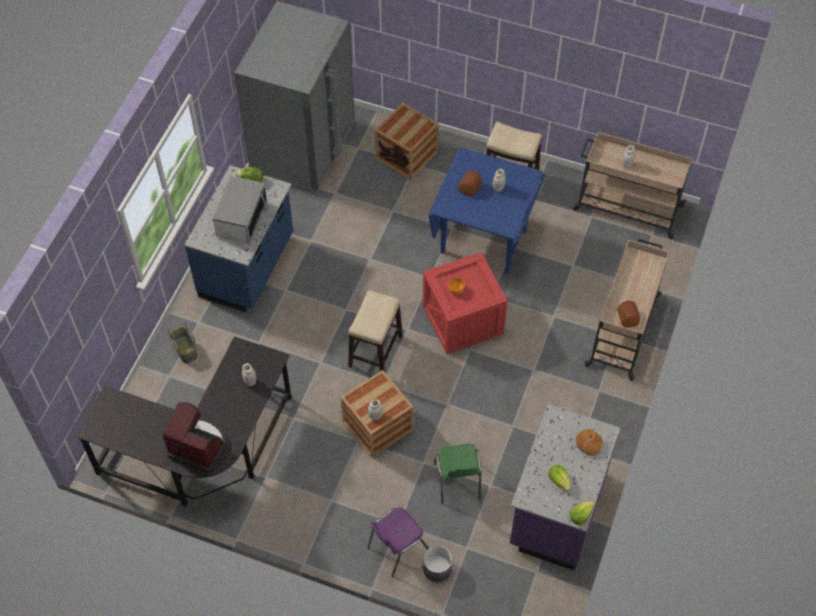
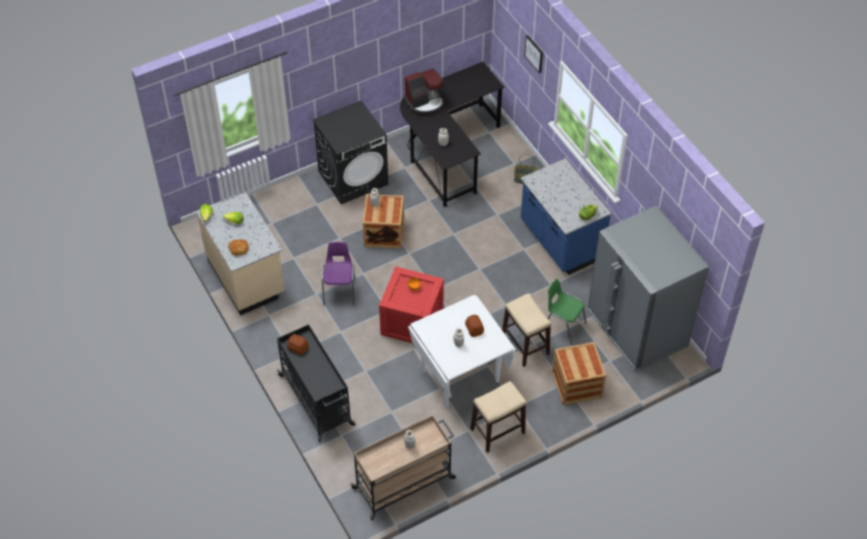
camera: 130 degrees right, 5 degrees down
(96, 283) = (534, 53): none -> picture
(241, 219) = (559, 193): microwave -> none
(327, 517) = (353, 177): none -> black washing machine
(376, 351) = (434, 264): stool -> stool (525, 345)
(396, 549) = (304, 194): purple chair -> purple chair (340, 291)
(437, 568) = (274, 203): grey planter -> none
(457, 482) = (311, 244): green chair -> green chair (563, 326)
(483, 240) = (460, 376): blue dining table -> white dining table
(556, 509) = (247, 276): purple counter -> beige counter
(623, 329) = (317, 401): beige cart -> black cart

